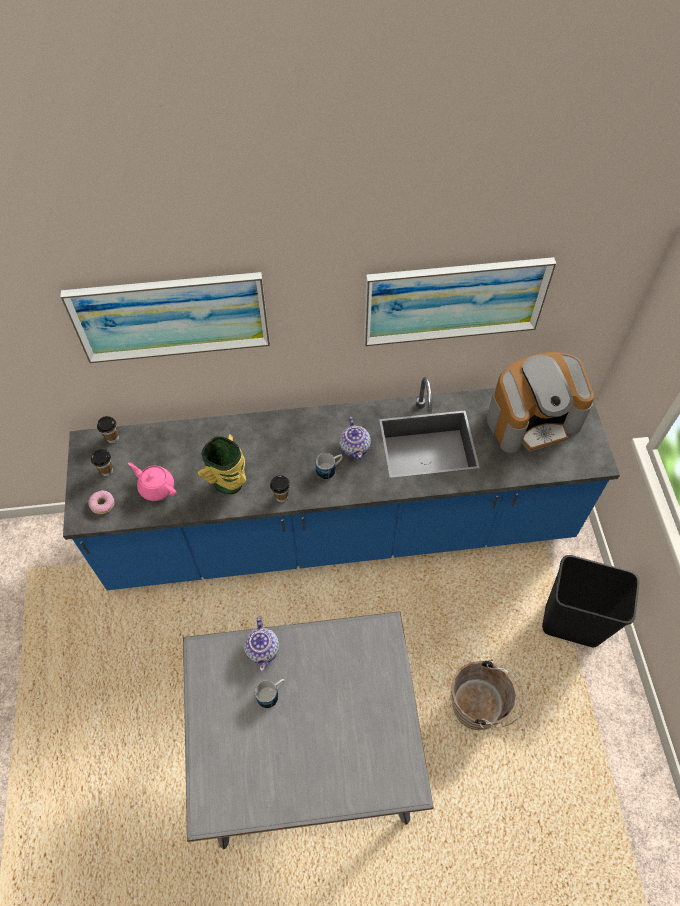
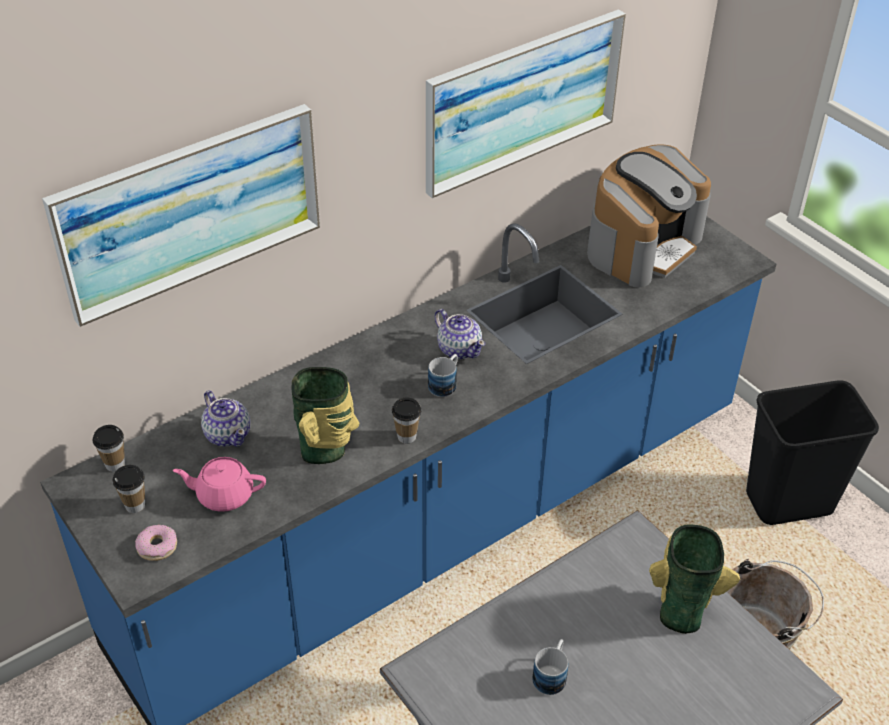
camera: 30 degrees left, 15 degrees down
(263, 649) = (501, 629): teapot -> teapot (228, 434)
(376, 694) = (681, 610): none -> vase

